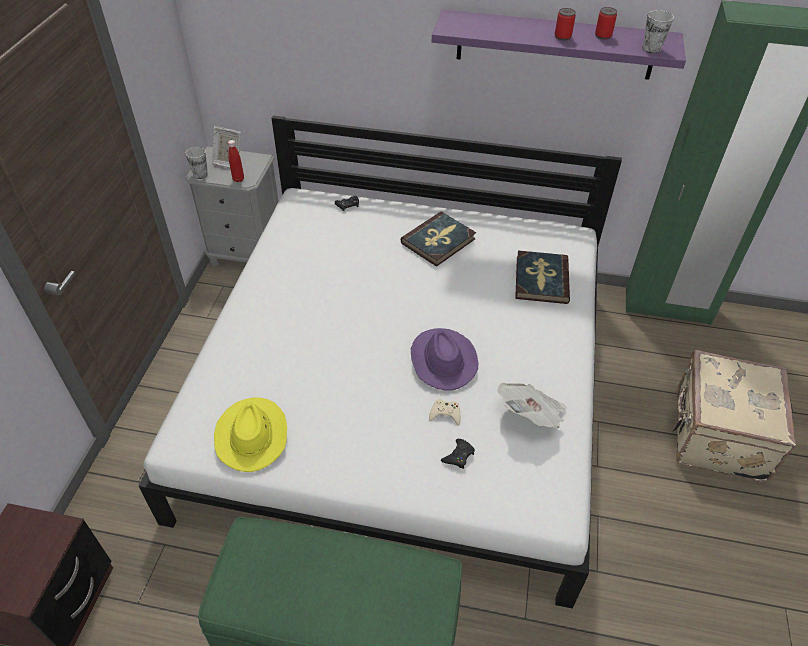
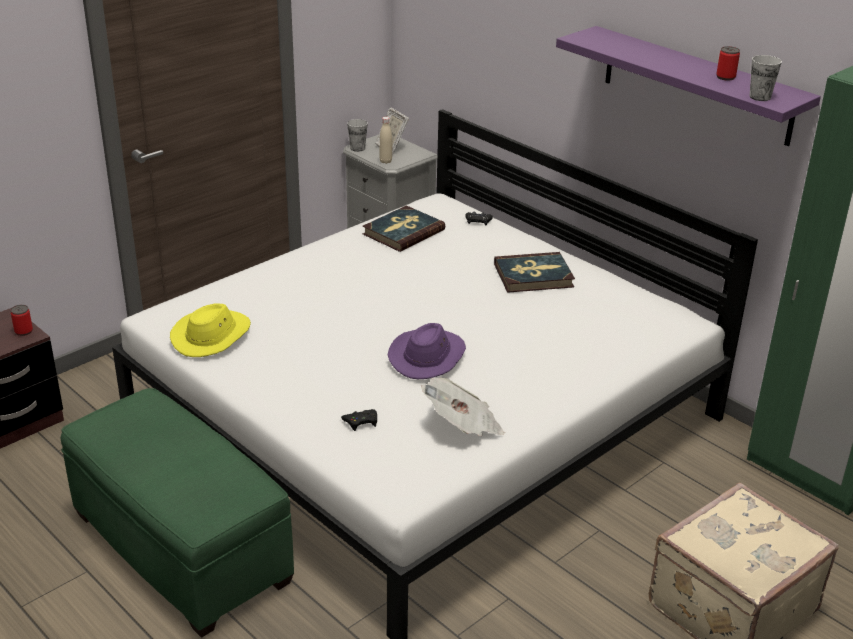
camera: 35 degrees right, 15 degrees down
(238, 179) = (385, 161): red bottle -> beige bottle
(445, 414) = (384, 391): beige game controller -> none
(541, 279) = (601, 339): book -> book (403, 232)
(562, 37) = (681, 68): can -> can (23, 331)

